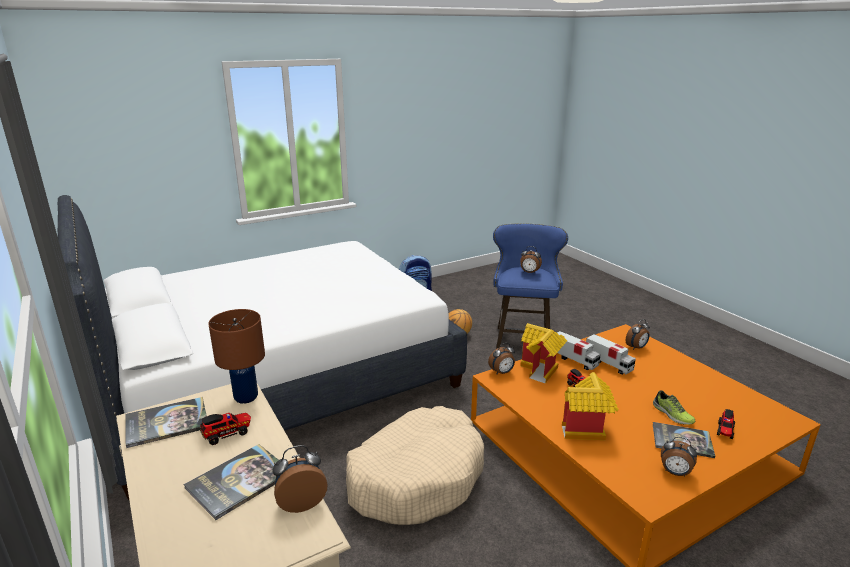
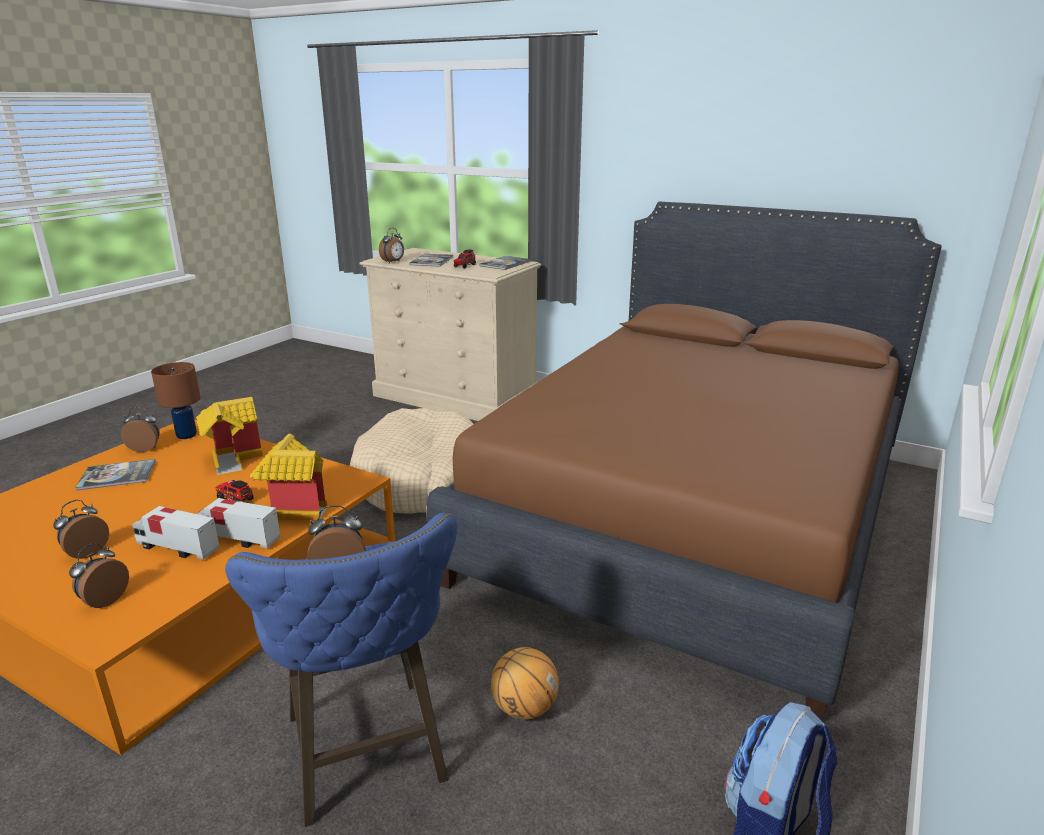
camera: 150 degrees right, 0 degrees up
(245, 398) = (480, 273): brown table lamp -> brown table lamp (186, 435)
(277, 377) = (694, 516): white bed -> brown bed
(502, 372) = (351, 490): alarm clock -> alarm clock (86, 552)
(672, 414) = (111, 499): shoe -> none
(725, 431) = (49, 498): toy truck -> none

